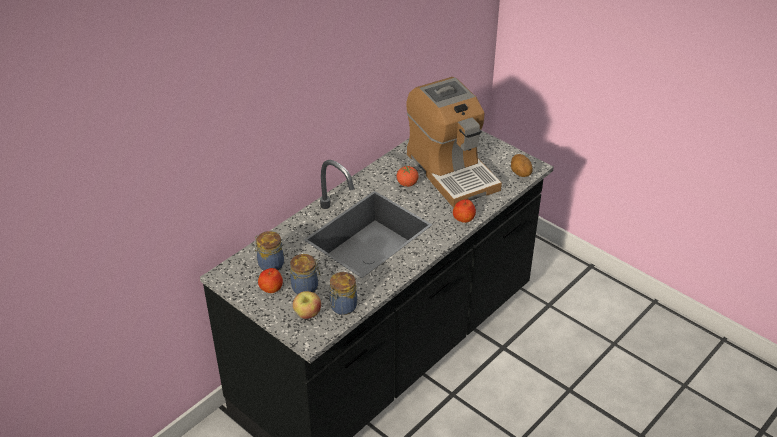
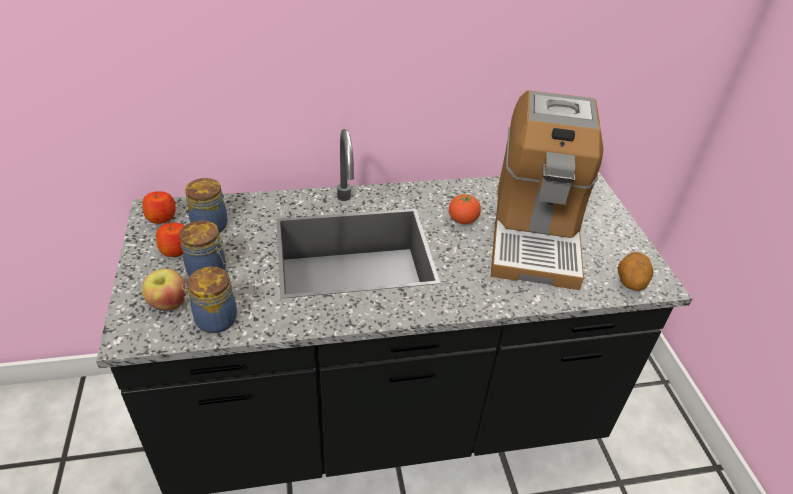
camera: 35 degrees right, 0 degrees up
(463, 218) = (490, 297): apple -> apple (161, 218)

